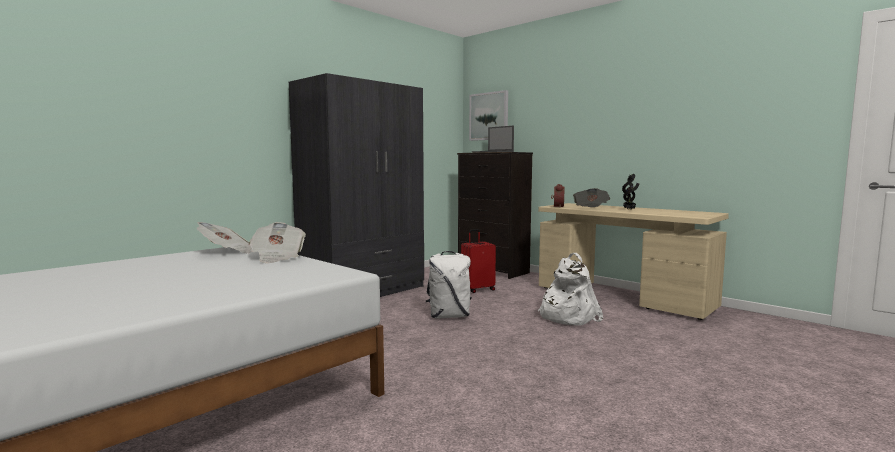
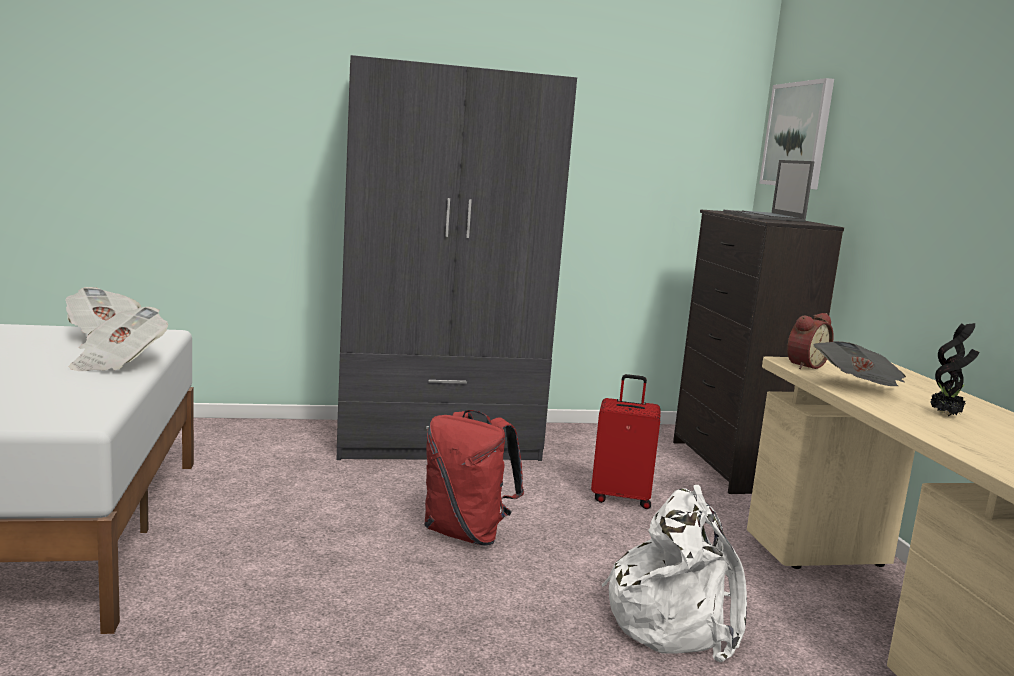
camera: 35 degrees right, 5 degrees up
(449, 316) = (467, 534): white backpack -> red backpack

